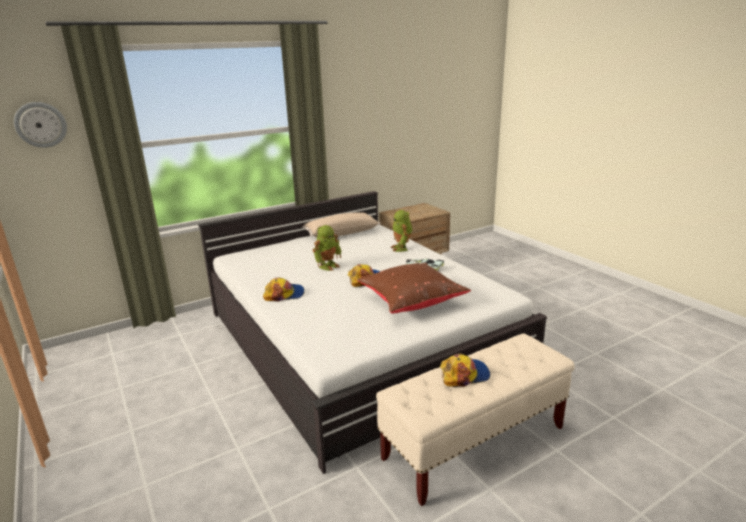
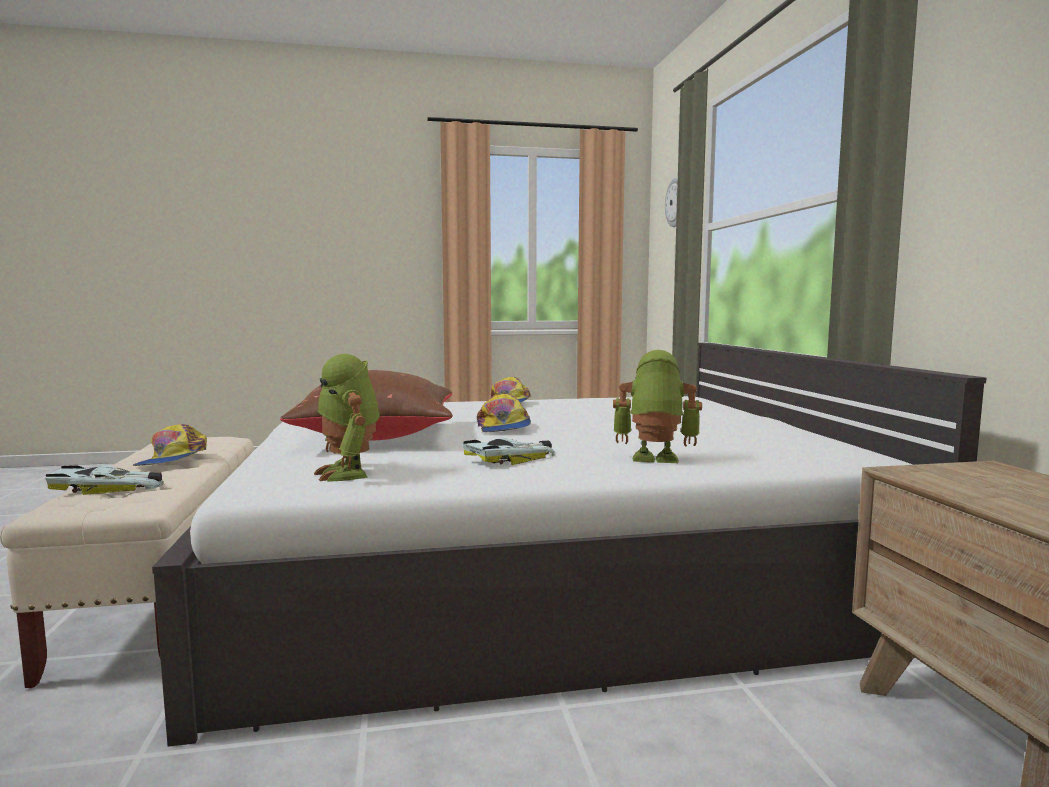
camera: 110 degrees right, 15 degrees down
(328, 266) = (595, 419): toy robot -> toy robot (349, 473)
(341, 233) = (796, 436): beige pillow -> none
(521, 360) = (108, 488): none -> toy car

